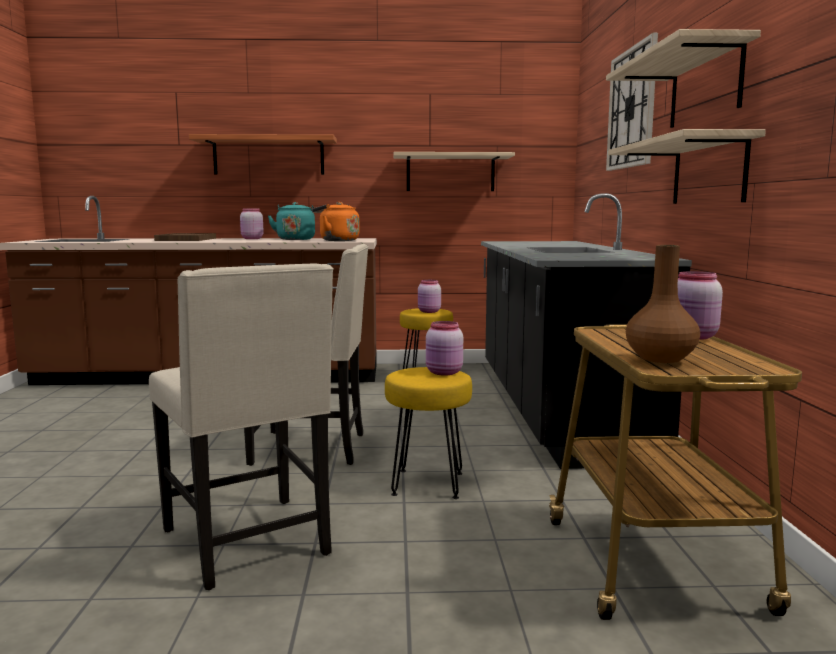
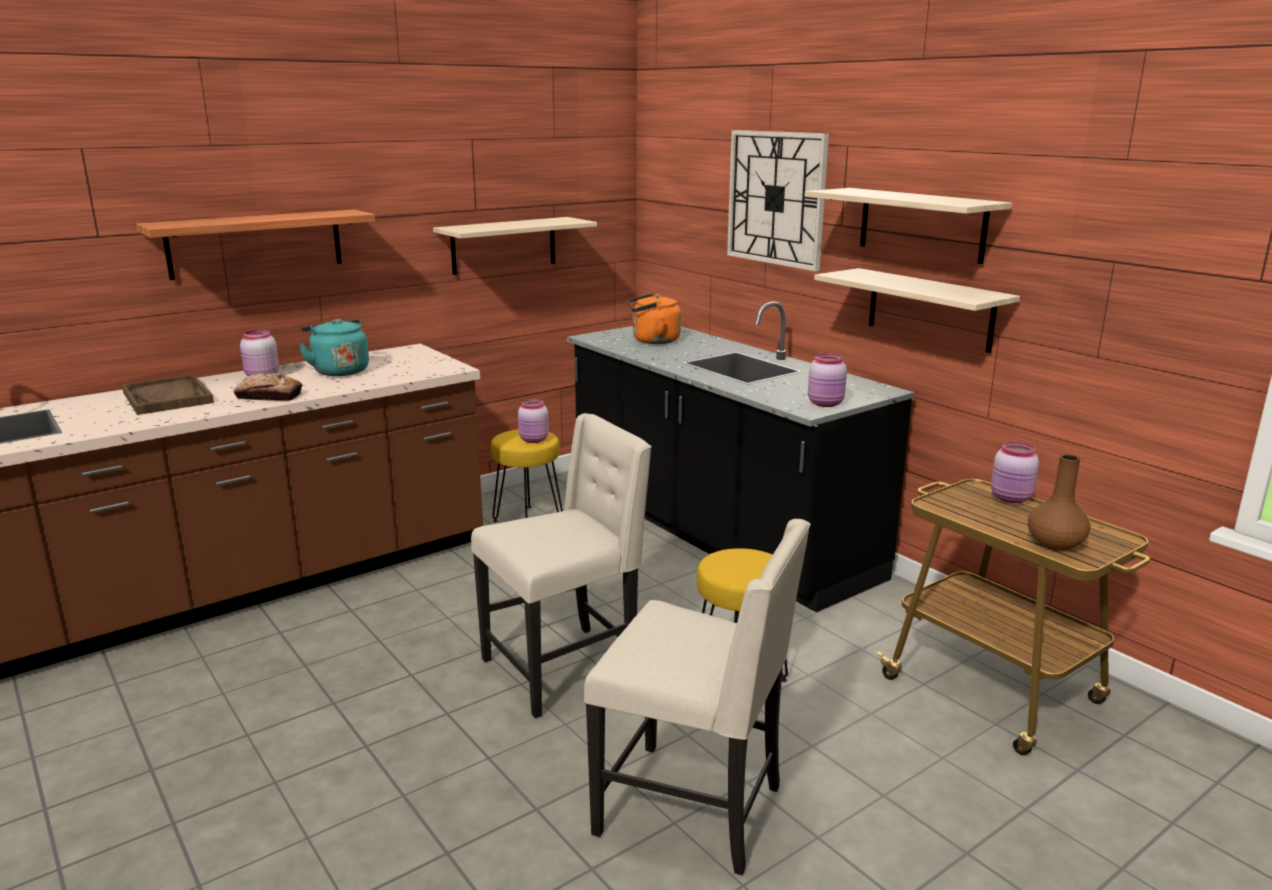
camera: 35 degrees left, 10 degrees up
(230, 241) = (269, 396): none -> bread
(337, 240) = (414, 369): orange kettle -> orange kettle (652, 341)
(444, 373) = (754, 558): pink jar -> pink jar (826, 404)

